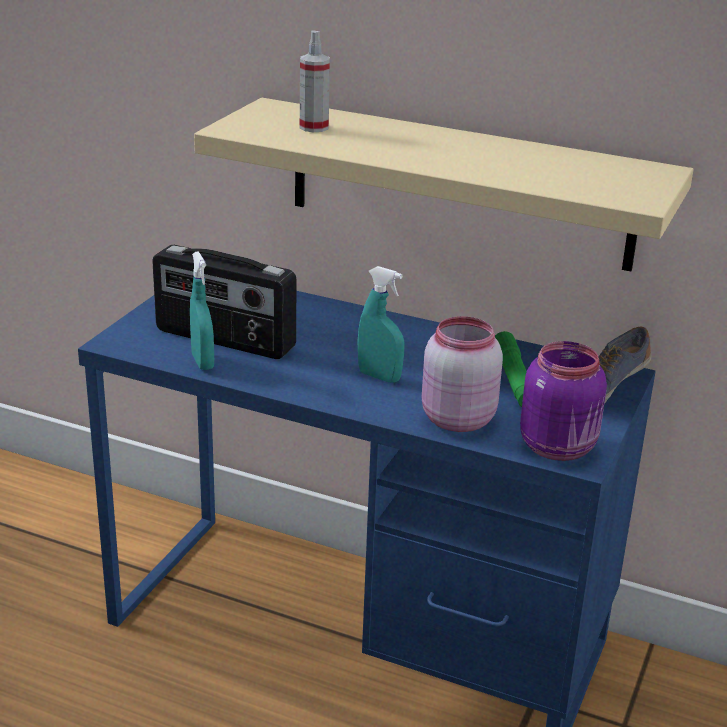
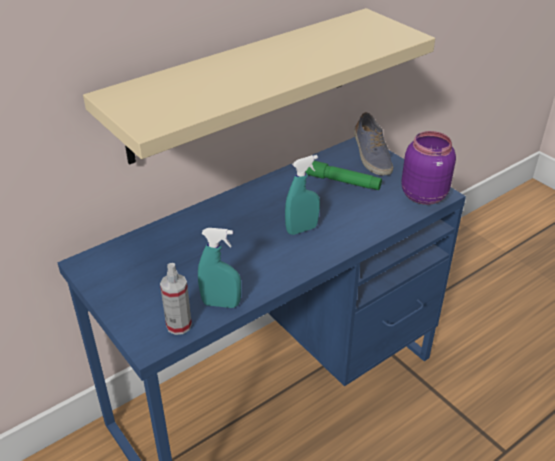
camera: 60 degrees left, 10 degrees up
(224, 340) = (196, 282): radio -> none
(314, 127) = (182, 92): spray bottle -> spray bottle (179, 325)
(455, 419) = (373, 219): pink jar -> none

